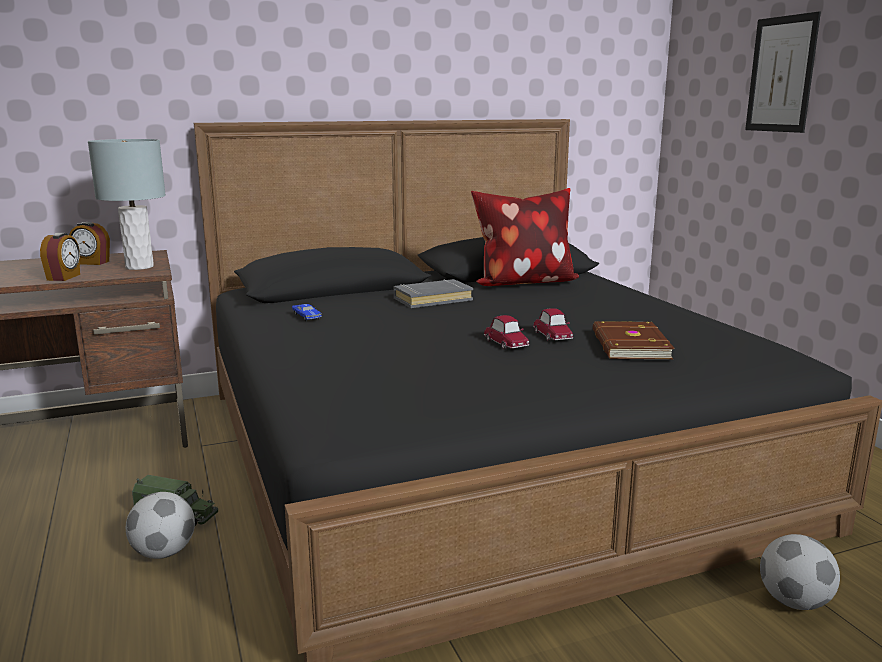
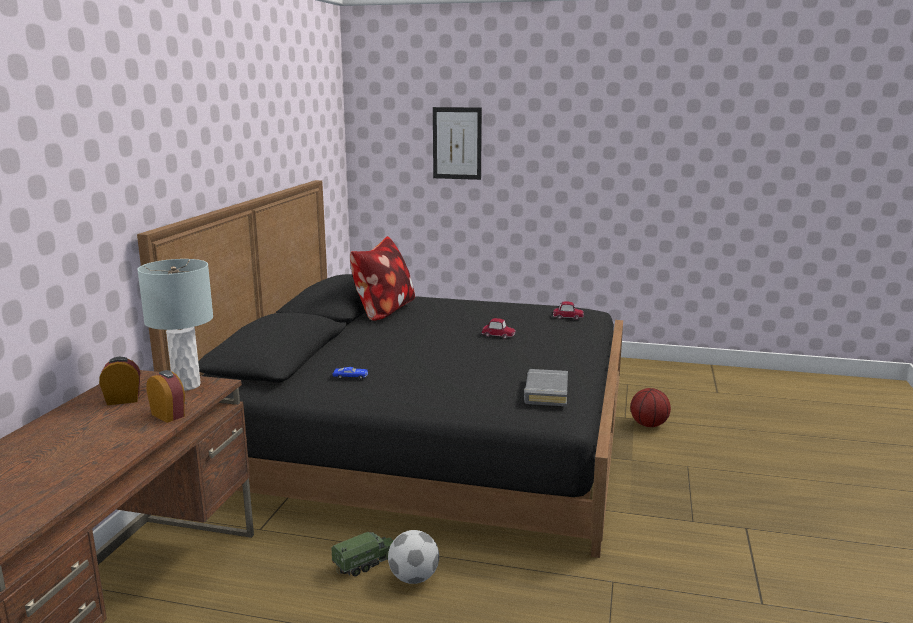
camera: 55 degrees left, 0 degrees up
(92, 263) = (123, 399): alarm clock -> alarm clock turned 150 degrees counterclockwise
(432, 299) = (376, 339): grey book -> grey book (546, 392)
(506, 343) = (495, 347): toy car -> toy car (568, 317)
(628, 345) = (537, 327): brown book -> none
(794, 602) = (649, 425): football -> basketball

